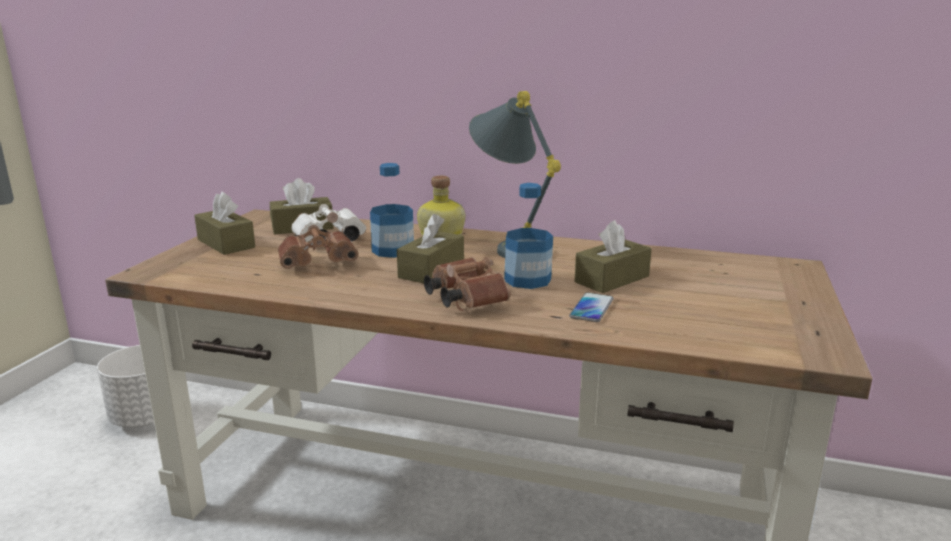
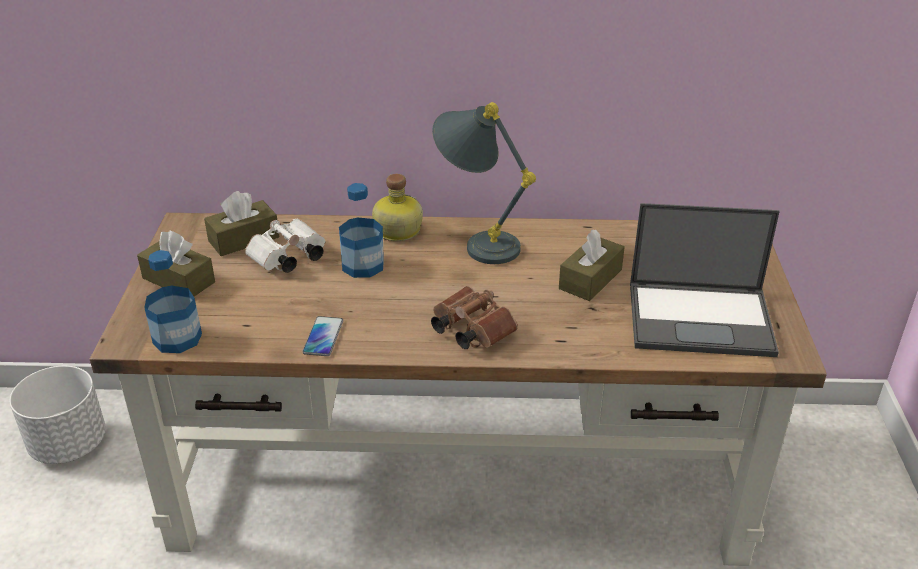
camera: 15 degrees left, 15 degrees up
(320, 263) = (301, 298): brown binoculars -> none
(431, 270) = (418, 292): brown tissue box -> none
(527, 280) = (515, 292): bottle -> bottle (177, 338)
(591, 308) = (587, 324): phone -> phone (323, 337)
(725, 318) = (702, 318): none -> laptop

